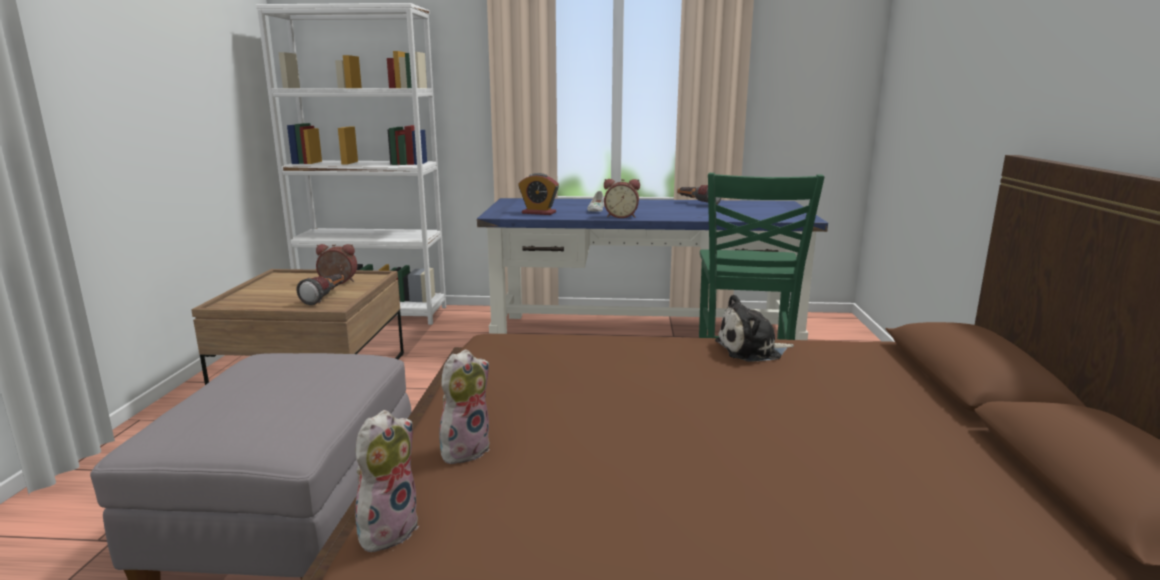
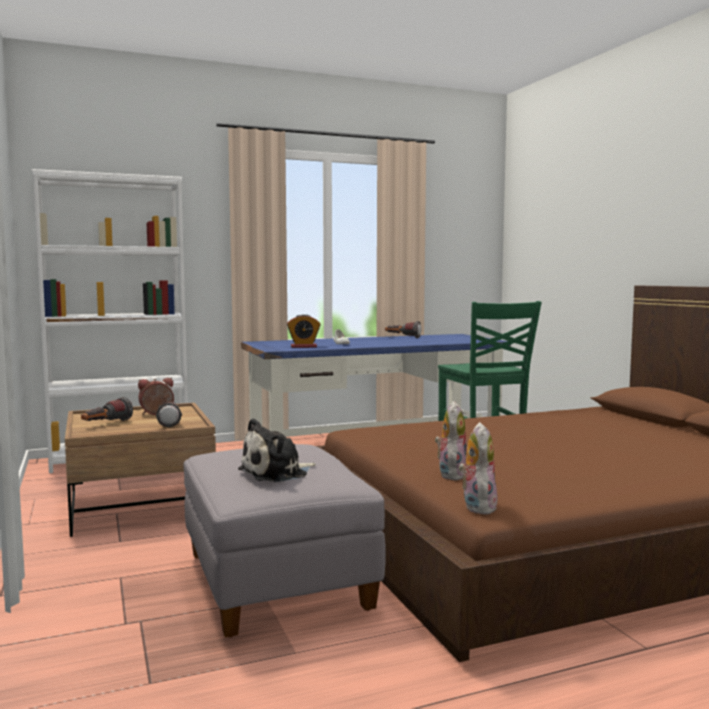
camera: 25 degrees left, 10 degrees down
(268, 292) = (106, 424): none -> flashlight
(621, 216) = (371, 345): alarm clock -> none
(752, 350) = (527, 417): plush toy -> plush toy (277, 473)

